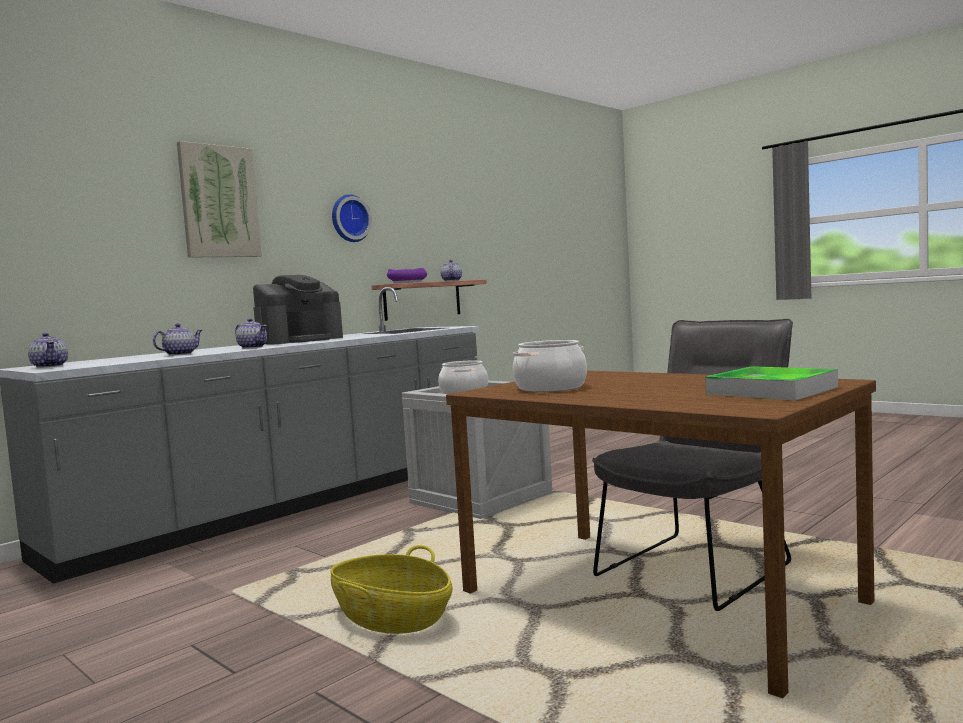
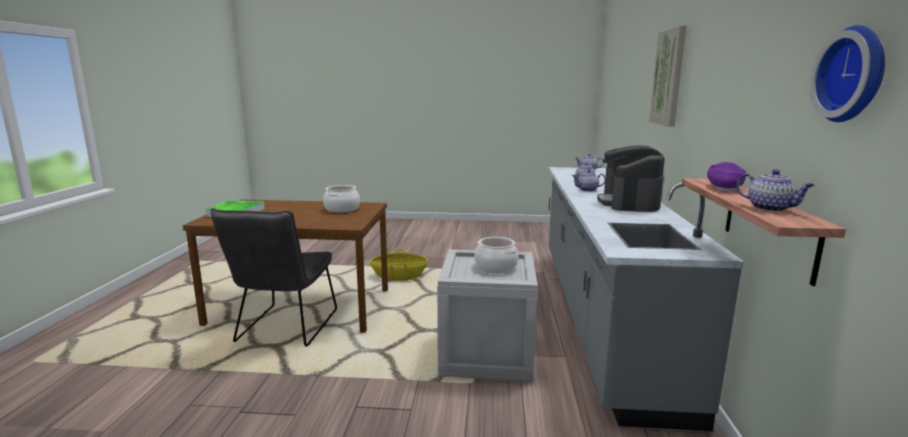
camera: 140 degrees right, 10 degrees up
(349, 218) = (726, 89): wall clock -> wall clock (855, 75)

